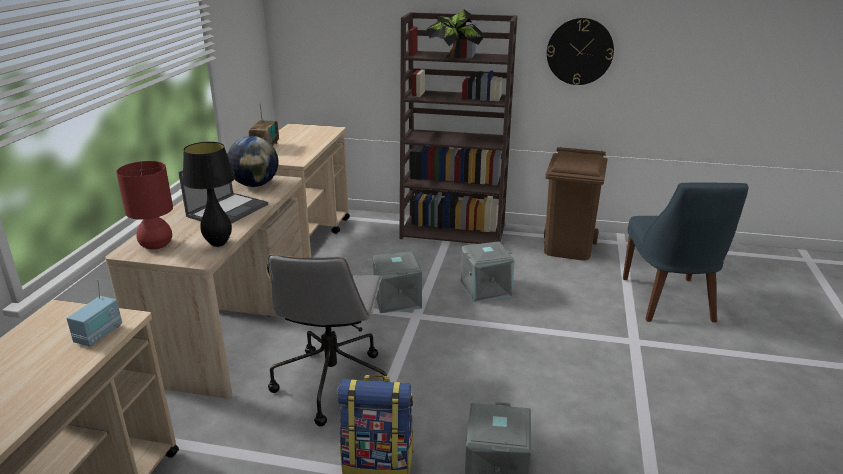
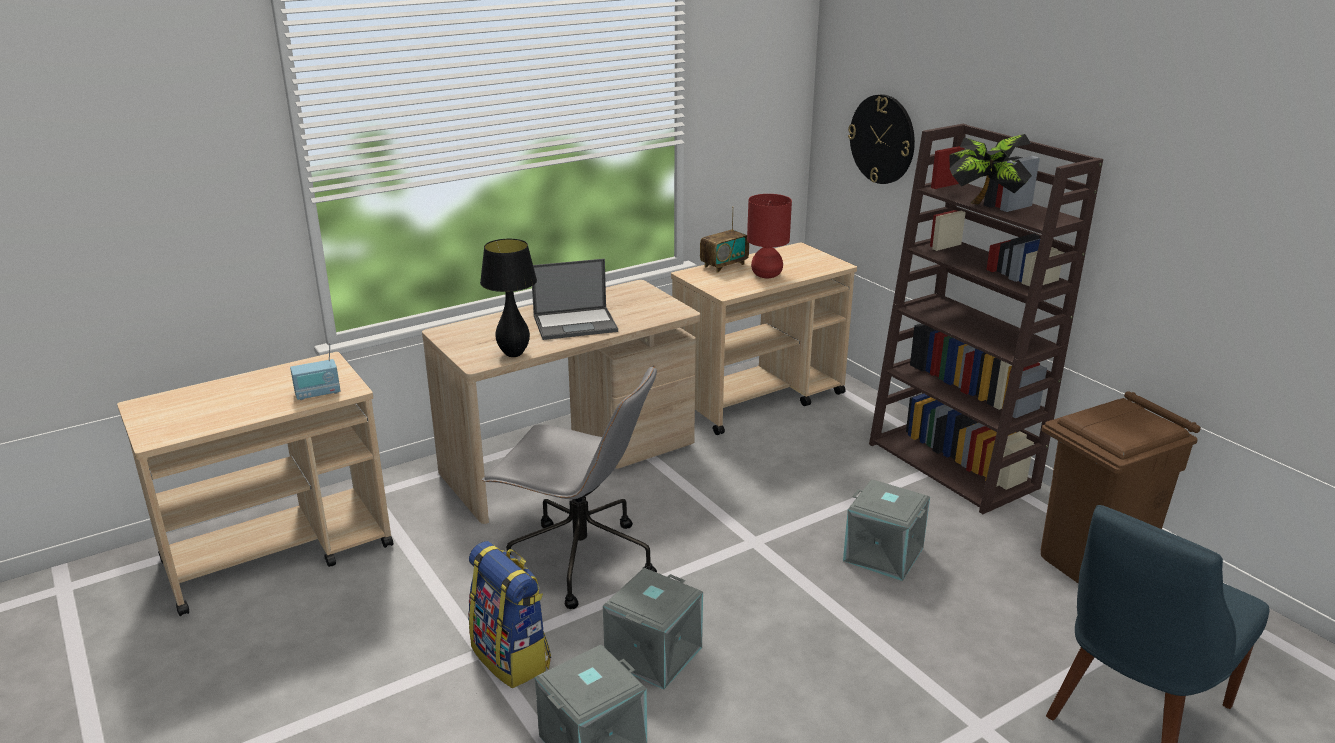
camera: 45 degrees right, 0 degrees up
(156, 245) = (470, 335): red table lamp -> red table lamp (766, 275)
(255, 185) = (644, 305): globe -> none
(332, 382) = (579, 561): grey office chair -> grey office chair turned 120 degrees counterclockwise
(396, 299) = (759, 512): grey storage box -> grey storage box (652, 653)
(579, 51) = (1198, 242): wall clock -> wall clock (882, 139)

